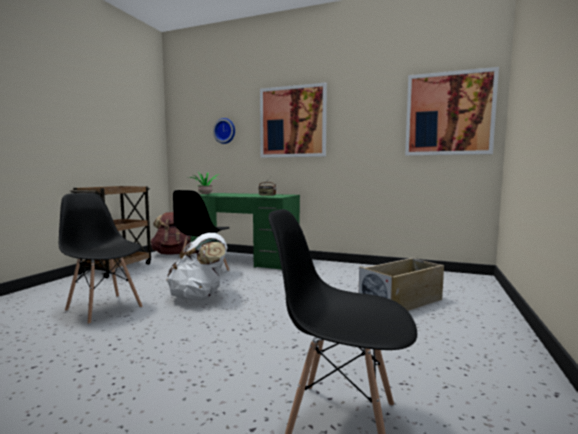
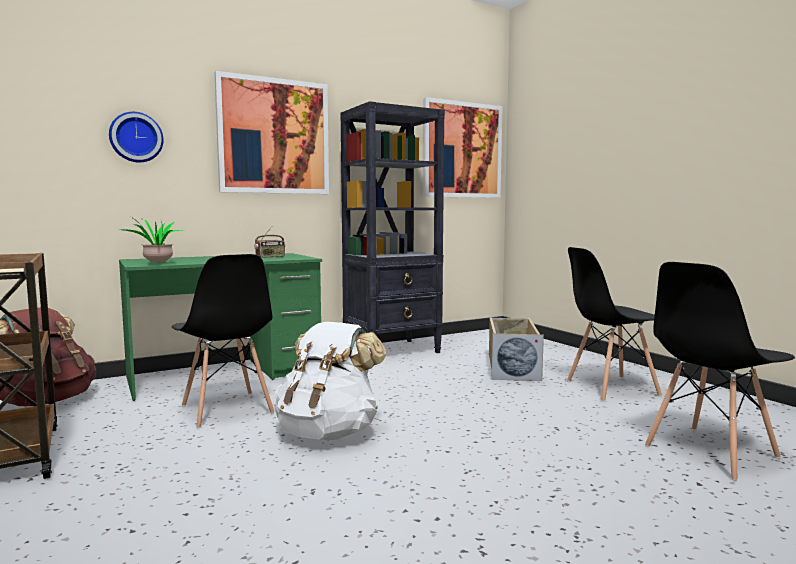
camera: 50 degrees left, 0 degrees up
(104, 308) = (243, 503): black chair -> black chair (611, 388)
(355, 270) = (393, 351): none -> black bookcase

